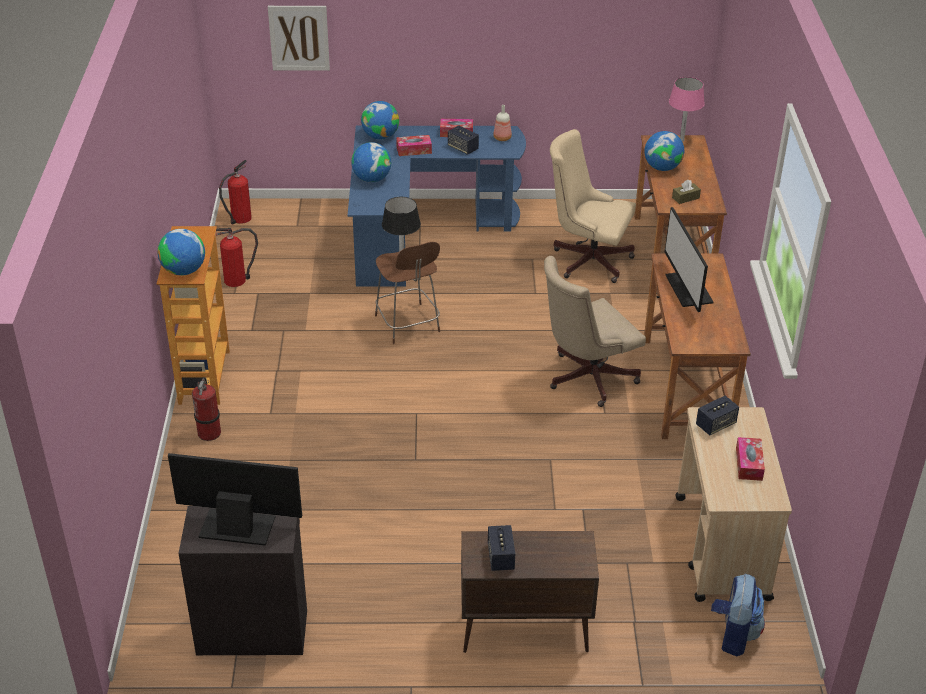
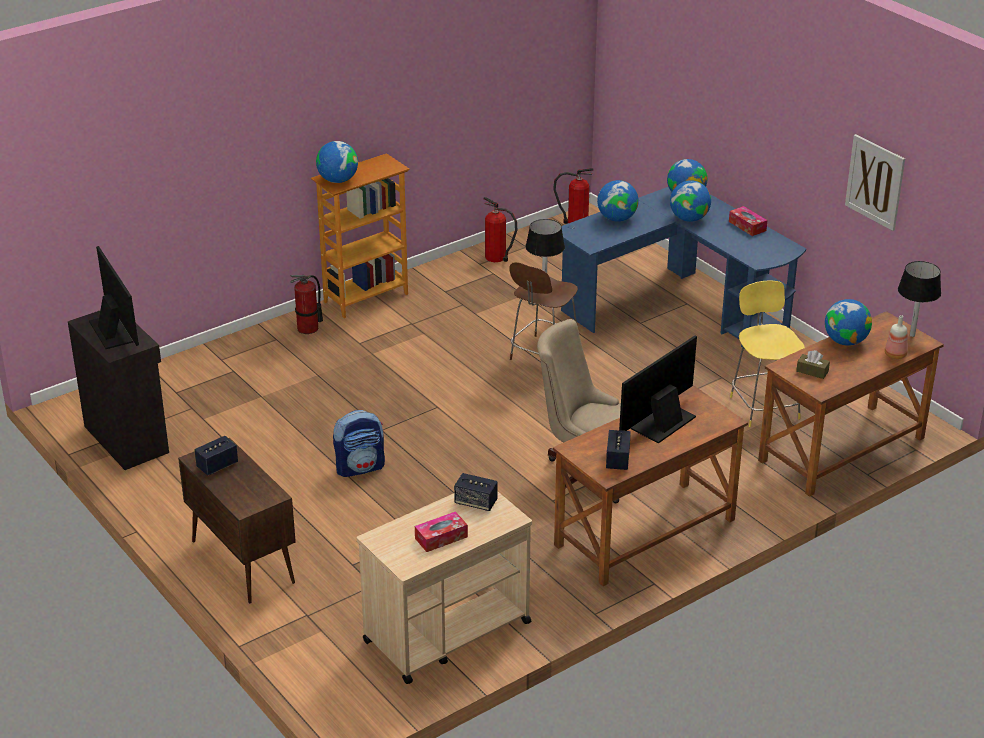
camera: 55 degrees right, 5 degrees down
(299, 38) = (658, 70): picture -> picture (875, 182)
(414, 150) = (689, 219): tissue box -> globe
(463, 148) = (727, 238): speaker -> speaker (617, 460)
(502, 138) = (774, 249): bottle -> bottle (895, 355)
(587, 259) = (763, 406): beige office chair -> yellow stool
(682, 140) = (912, 335): pink table lamp -> black table lamp
(733, 634) = (344, 677): backpack -> backpack (360, 467)

